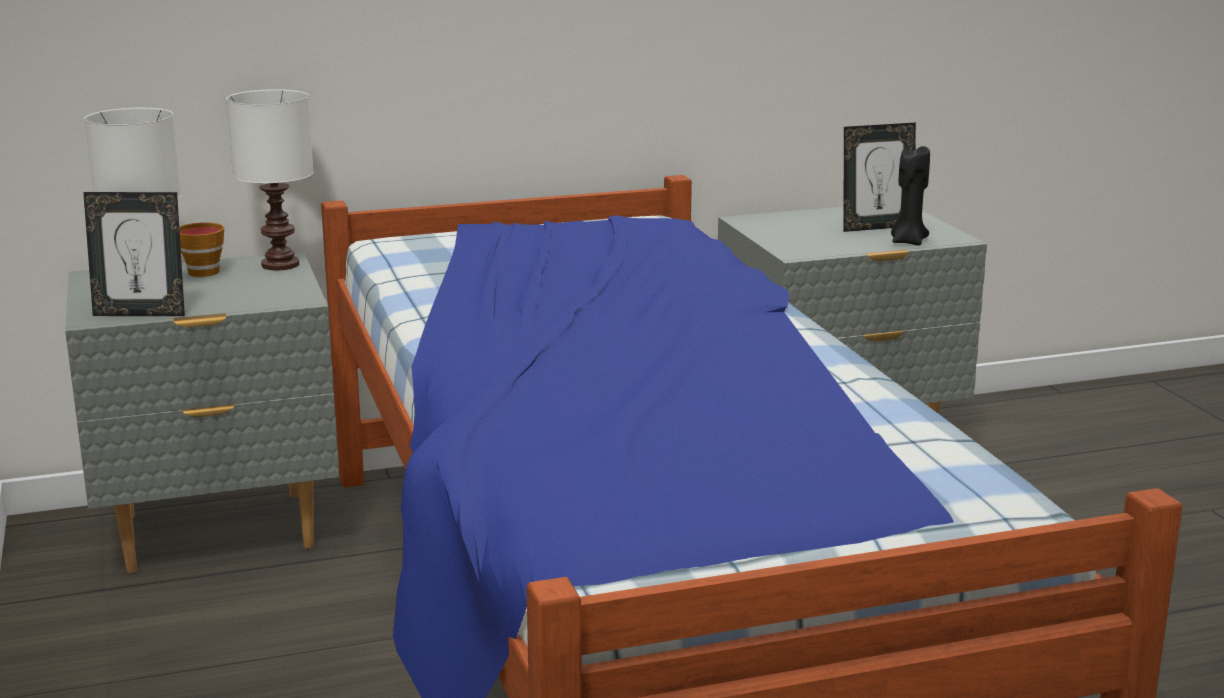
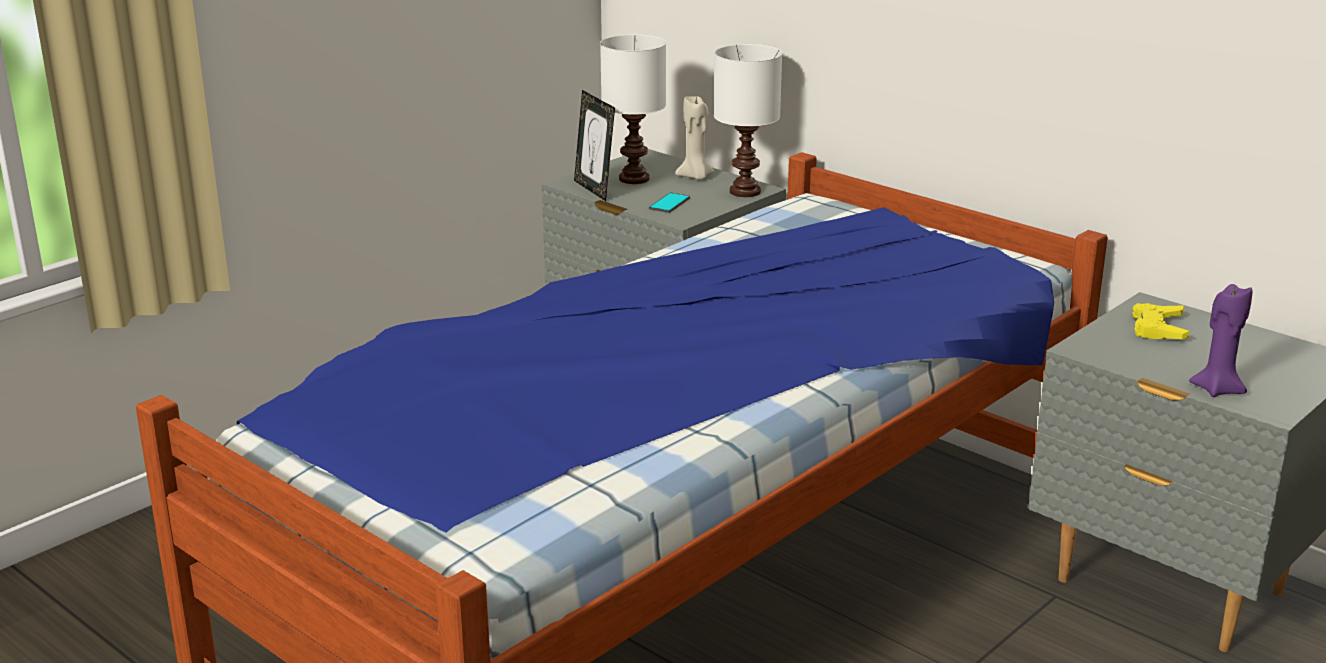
camera: 60 degrees right, 5 degrees up
(199, 272) = (695, 177): cup -> beige candle
(248, 295) = (669, 203): none -> phone
(789, 228) = (1158, 328): none -> yellow game controller
(876, 227) = (1240, 365): picture frame -> none
(908, 242) = (1217, 389): black candle -> purple candle

